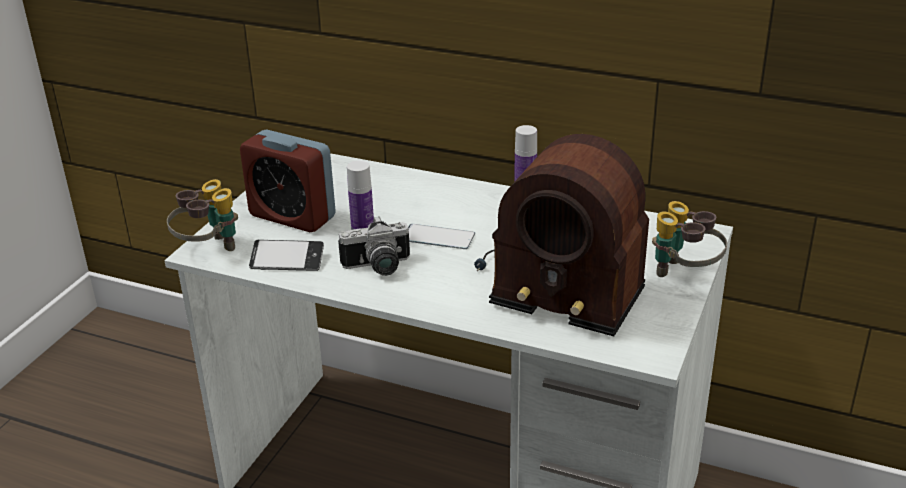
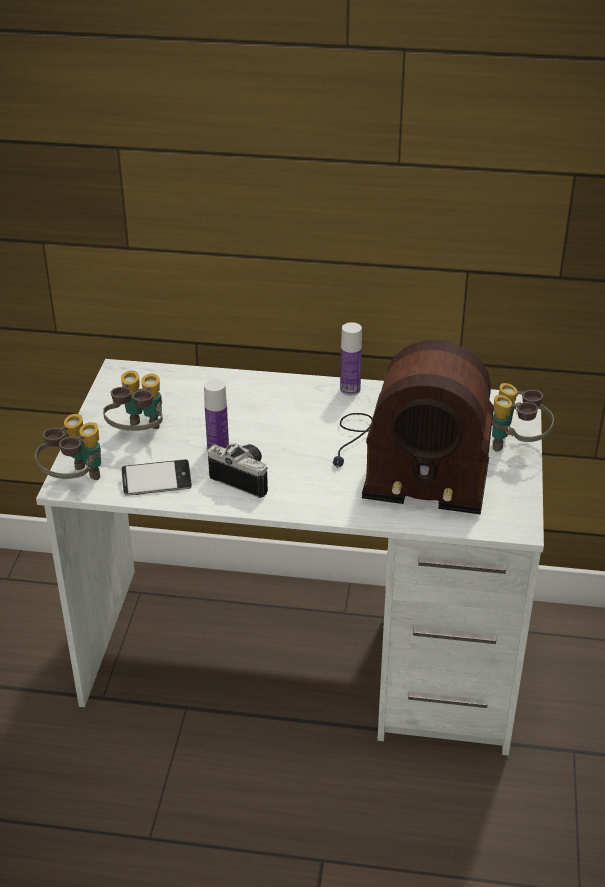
camera: 15 degrees left, 5 degrees up
(292, 216) = (139, 435): alarm clock -> binoculars
(378, 268) = (245, 477): camera -> camera turned 120 degrees counterclockwise
(438, 237) = (287, 439): phone -> none

